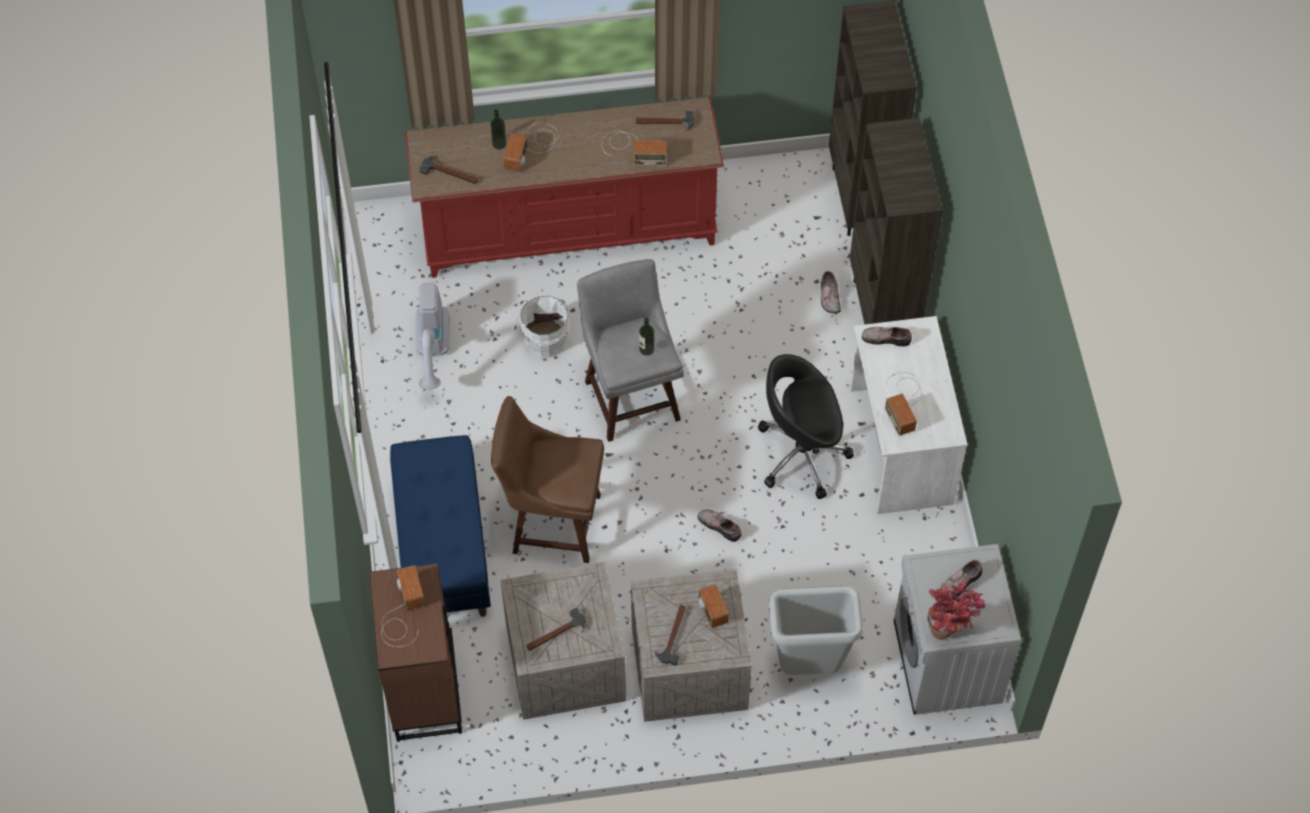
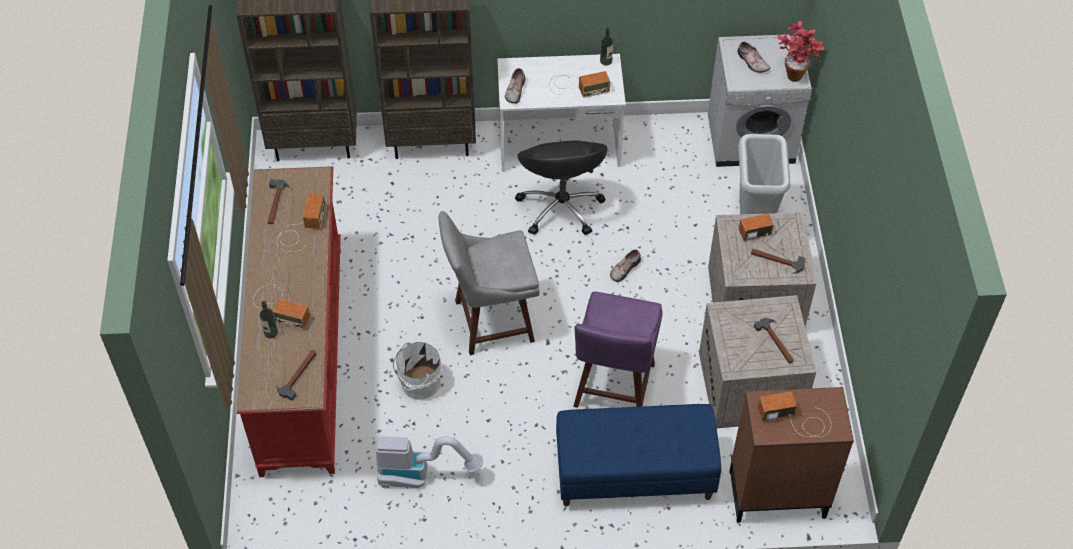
camera: 85 degrees left, 5 degrees down
(552, 523) = (613, 388): brown stool -> purple stool
(646, 349) = (503, 252): bottle -> bottle (606, 61)
(828, 296) = (409, 176): shoe -> none

